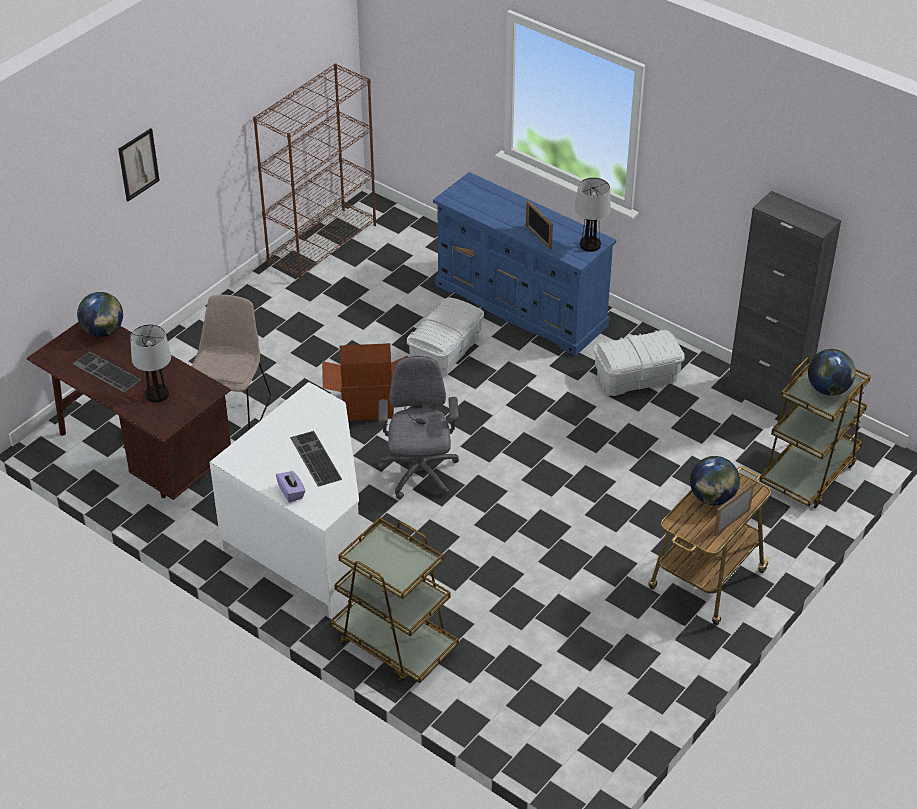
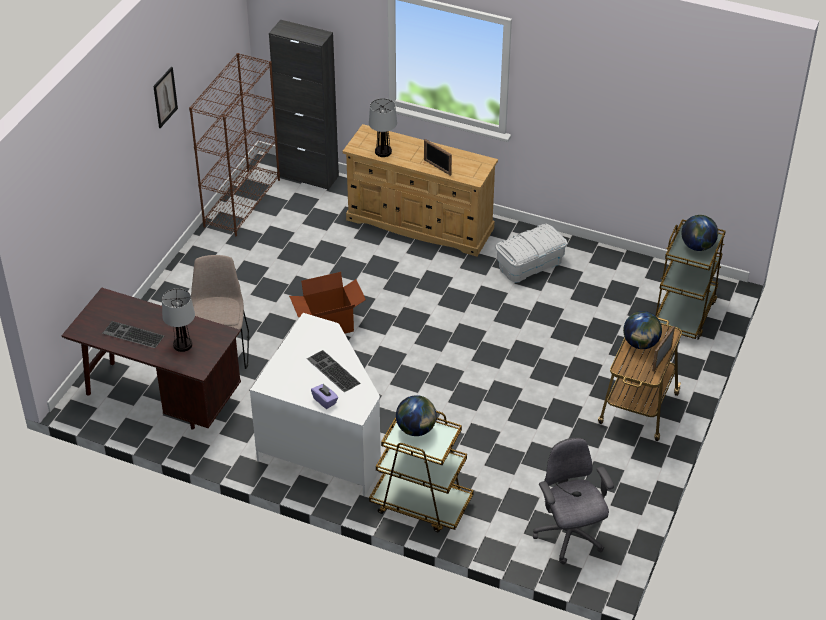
camera: 15 degrees left, 0 degrees up
(103, 331) = (116, 302): globe -> globe (416, 429)
(138, 164) = (119, 161): picture -> picture (165, 97)
(419, 474) = (390, 371): grey office chair -> grey office chair (569, 536)
(445, 351) = (374, 271): white storage box -> none
(522, 305) = (420, 224): blue dresser -> beige dresser
(590, 245) = (480, 166): table lamp -> table lamp (383, 152)
(766, 397) = (633, 262): black cabinet -> black cabinet (309, 176)

